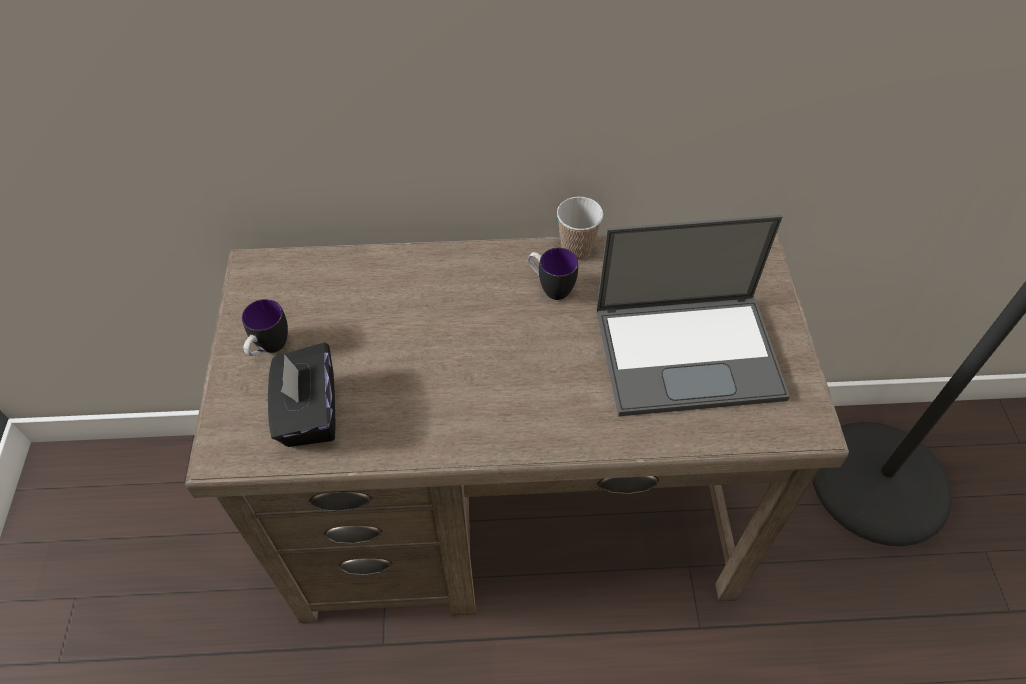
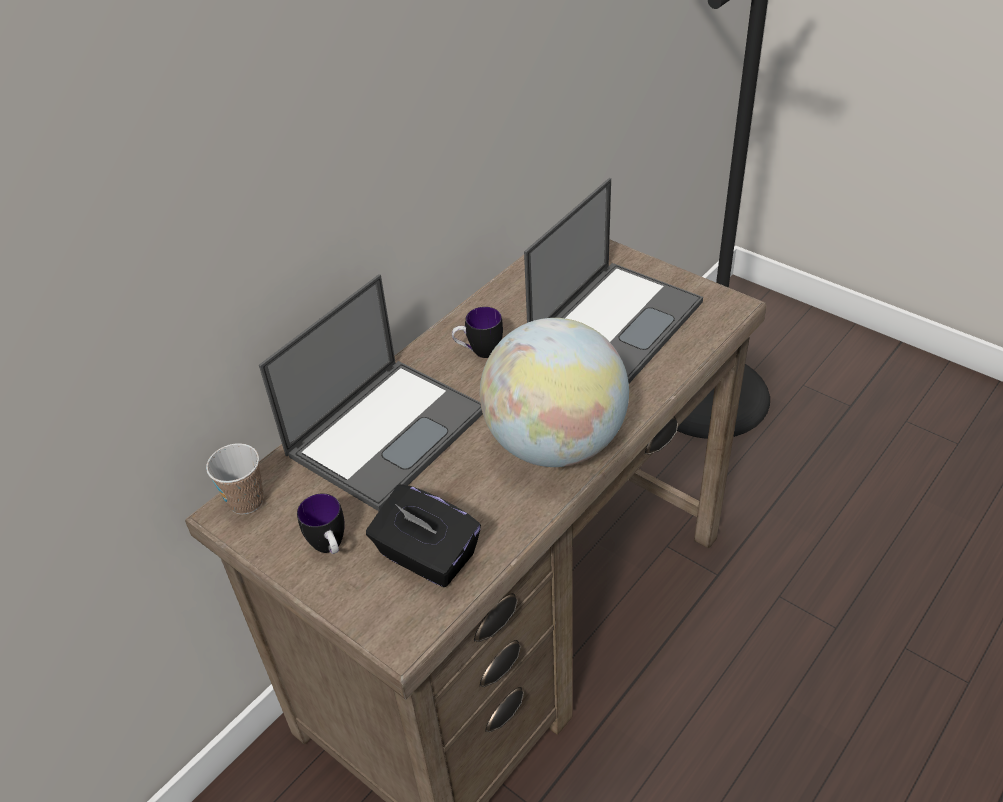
camera: 45 degrees left, 10 degrees down
(411, 295) = (387, 430): none -> laptop
(499, 412) = (554, 443): none -> globe
(576, 249) = (462, 318): cup -> cup (246, 501)

